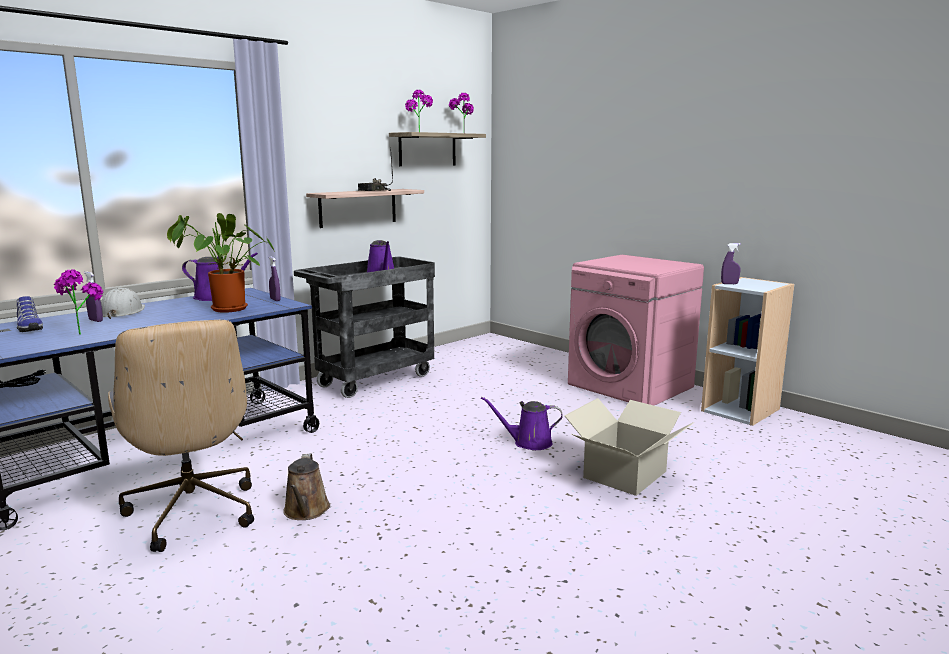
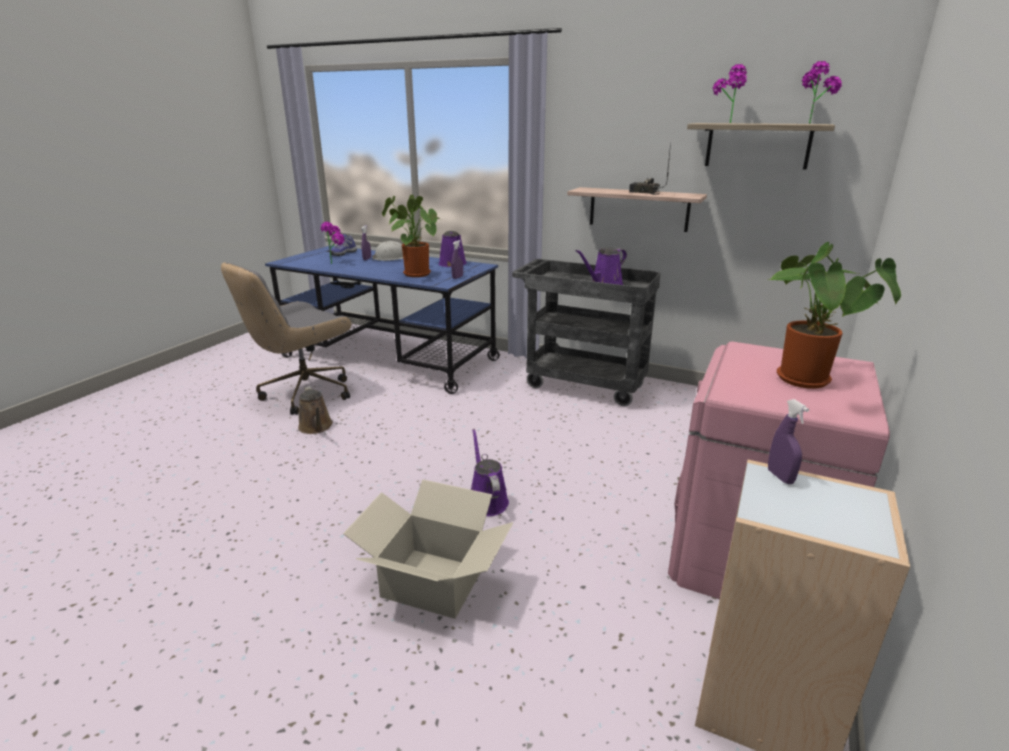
camera: 70 degrees right, 10 degrees up
(306, 511) = (316, 427): brown watering can -> brown watering can turned 90 degrees counterclockwise
(643, 262) = (808, 382): none -> potted plant

